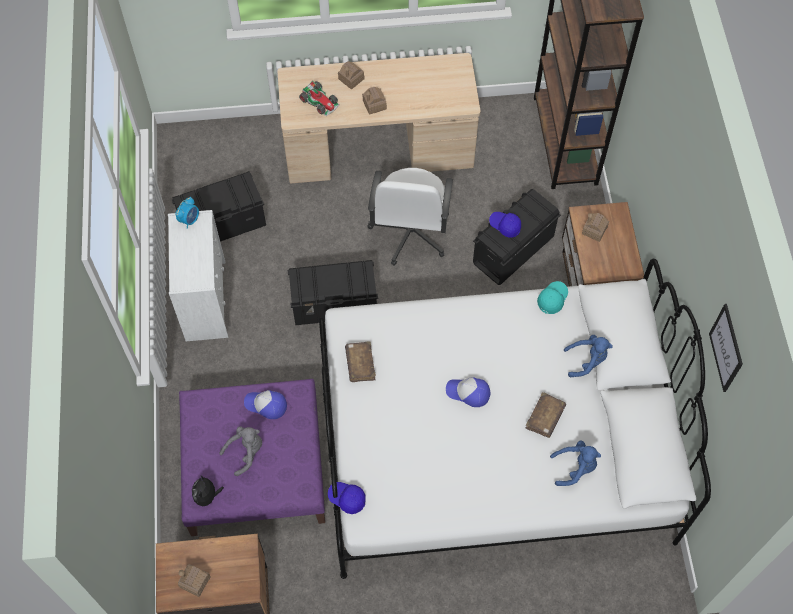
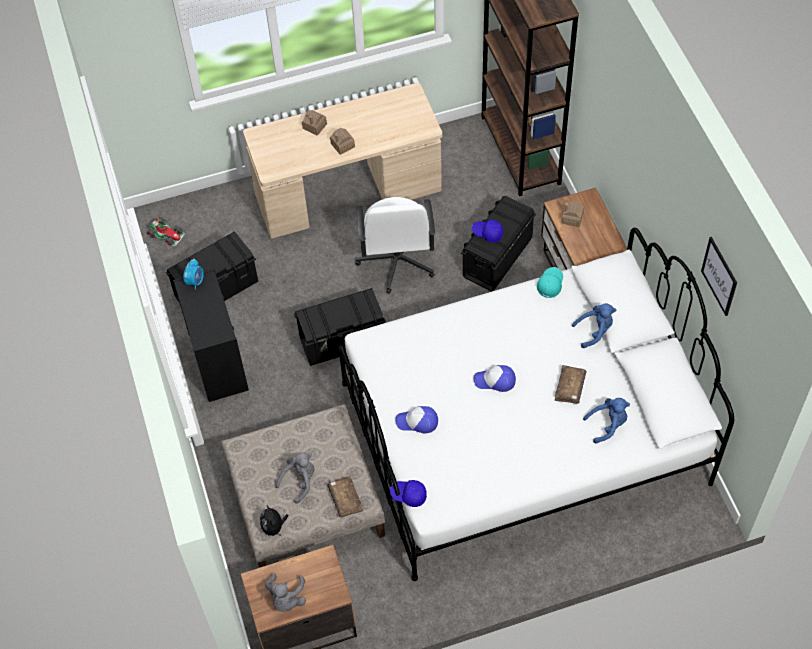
camera: 10 degrees left, 5 degrees down
(195, 582) = (286, 598): toy house -> grey plush toy
(205, 299) = (217, 360): white dresser -> black dresser
(256, 467) = (306, 501): purple ottoman -> beige ottoman
(266, 405) = (307, 436): cap -> cap (417, 422)
(320, 101) = (291, 151): toy car -> toy car (166, 234)
(360, 364) = (389, 376): brown book -> brown book (345, 499)

